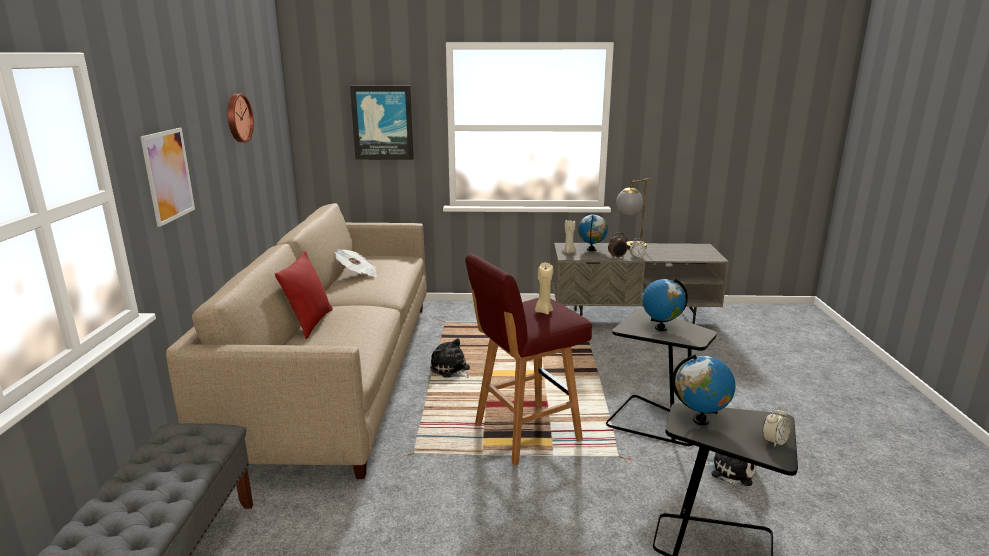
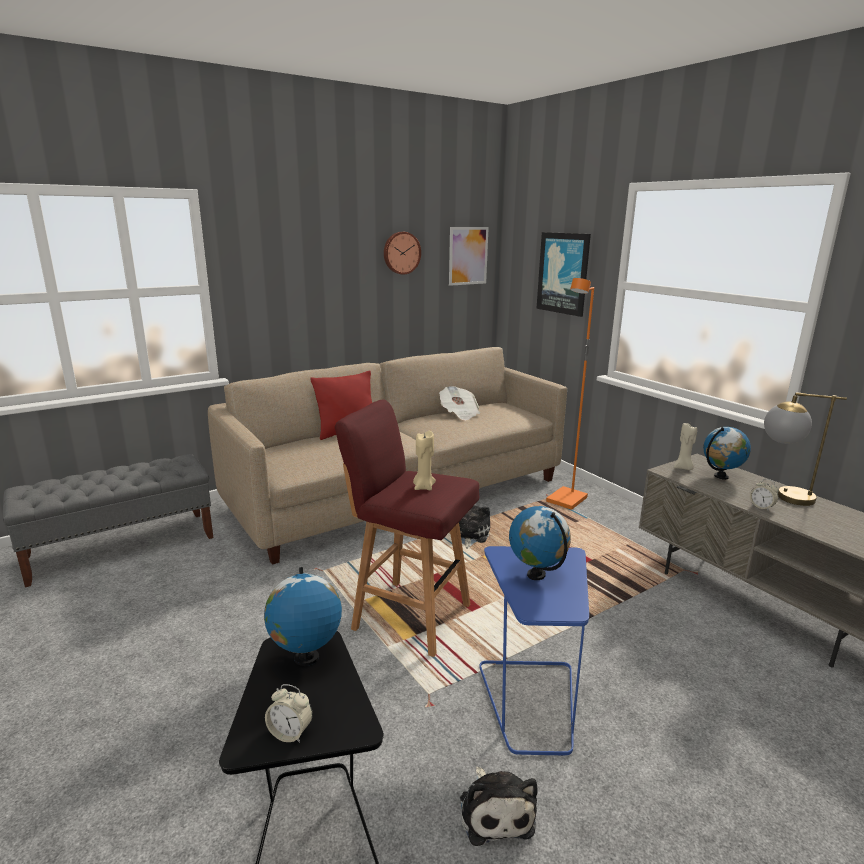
camera: 55 degrees right, 0 degrees up
(168, 175) = (282, 286): picture -> picture (468, 256)
(458, 318) = (567, 500): none -> orange floor lamp
(617, 257) = (730, 496): alarm clock -> none
(654, 422) = (531, 702): black side table -> blue side table

